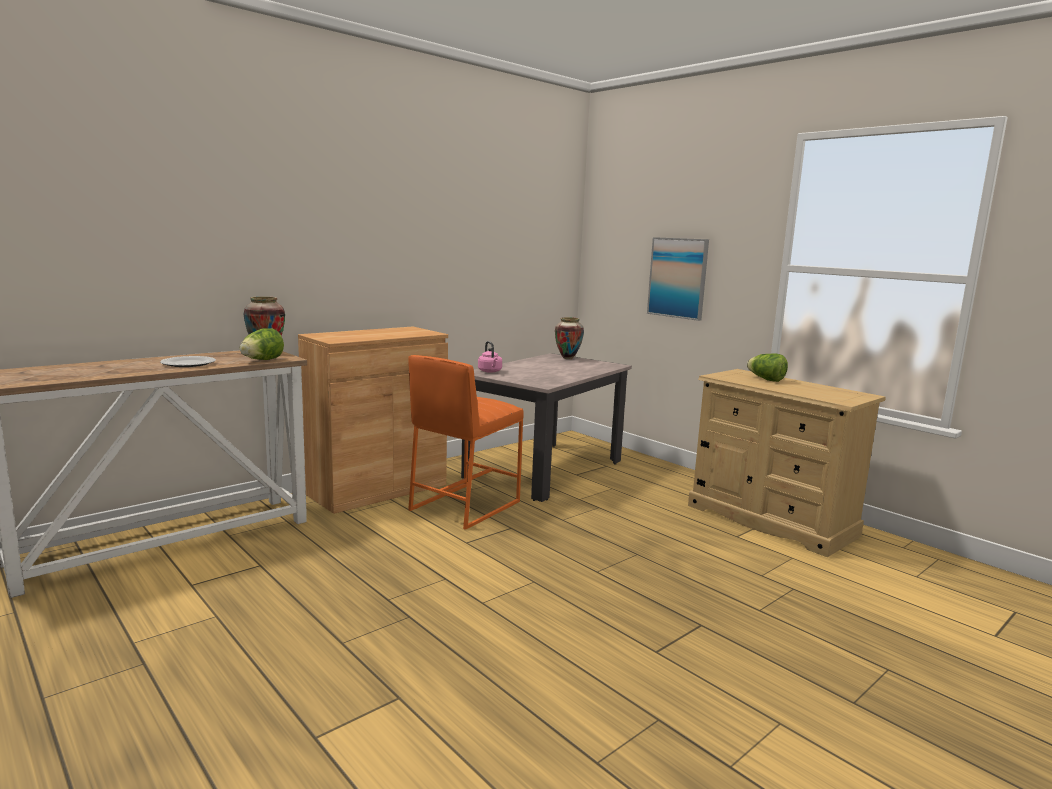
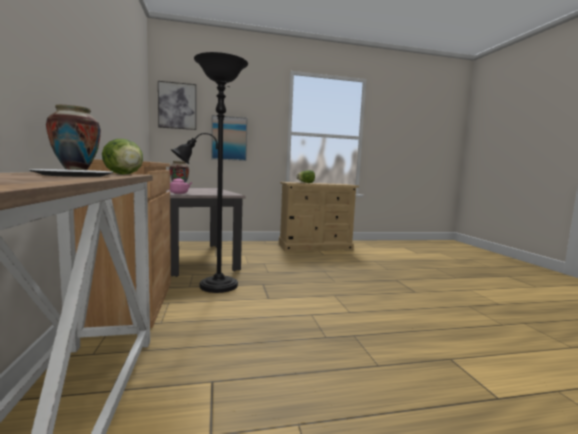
camera: 60 degrees left, 5 degrees down
(464, 505) = (213, 286): orange stool -> black floor lamp
(613, 225) = (177, 106): none -> picture

